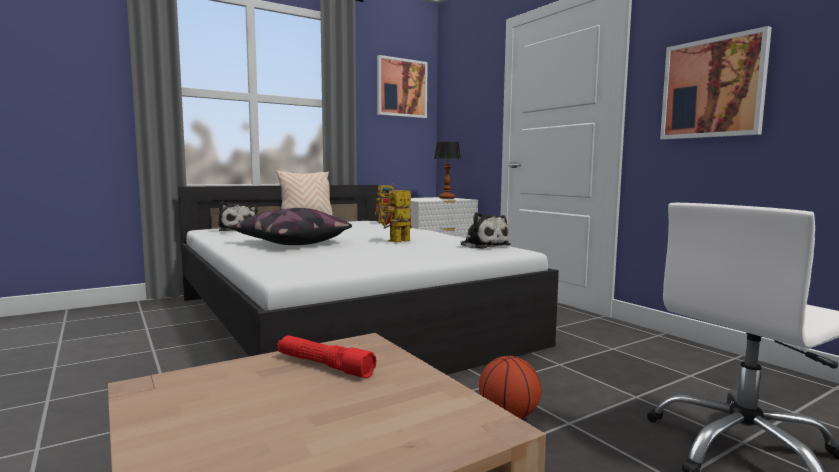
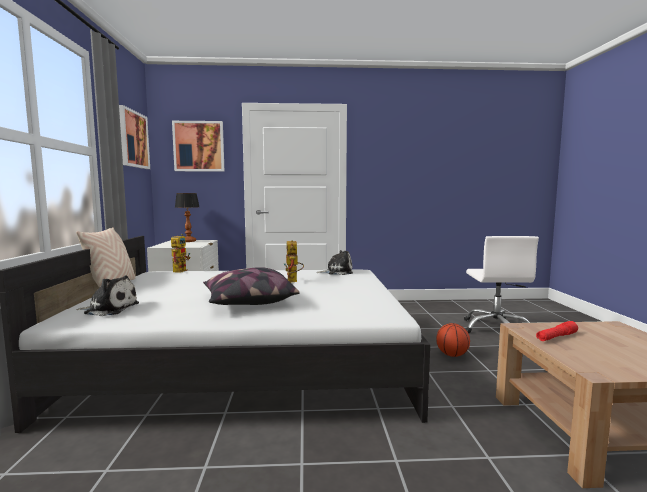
camera: 60 degrees left, 0 degrees up
(712, 88) = (395, 175): picture -> picture (199, 146)

